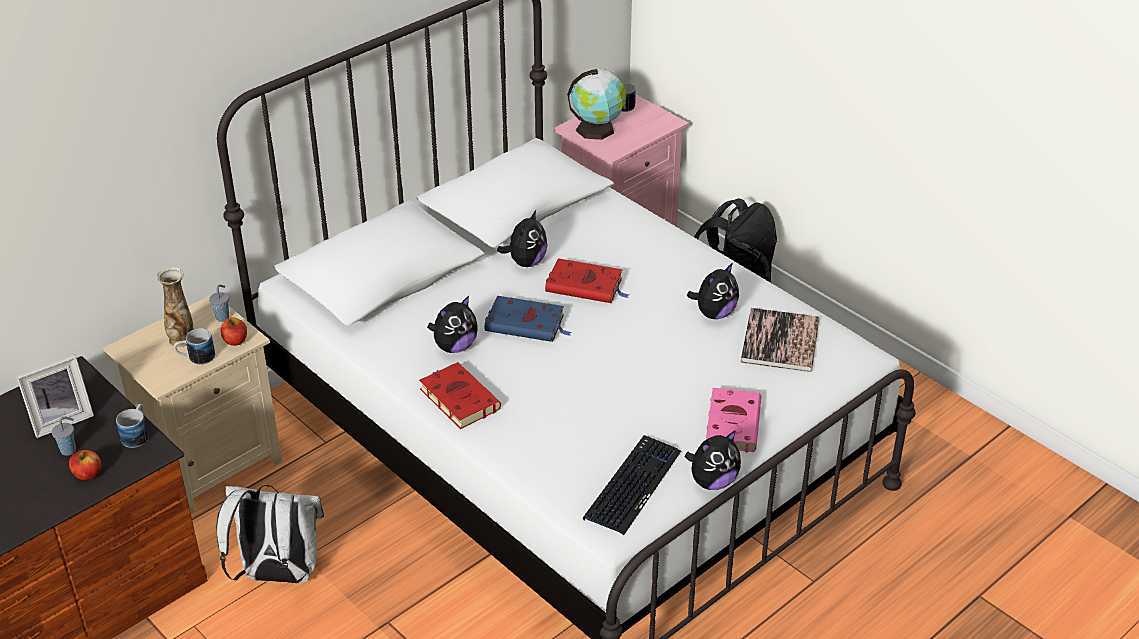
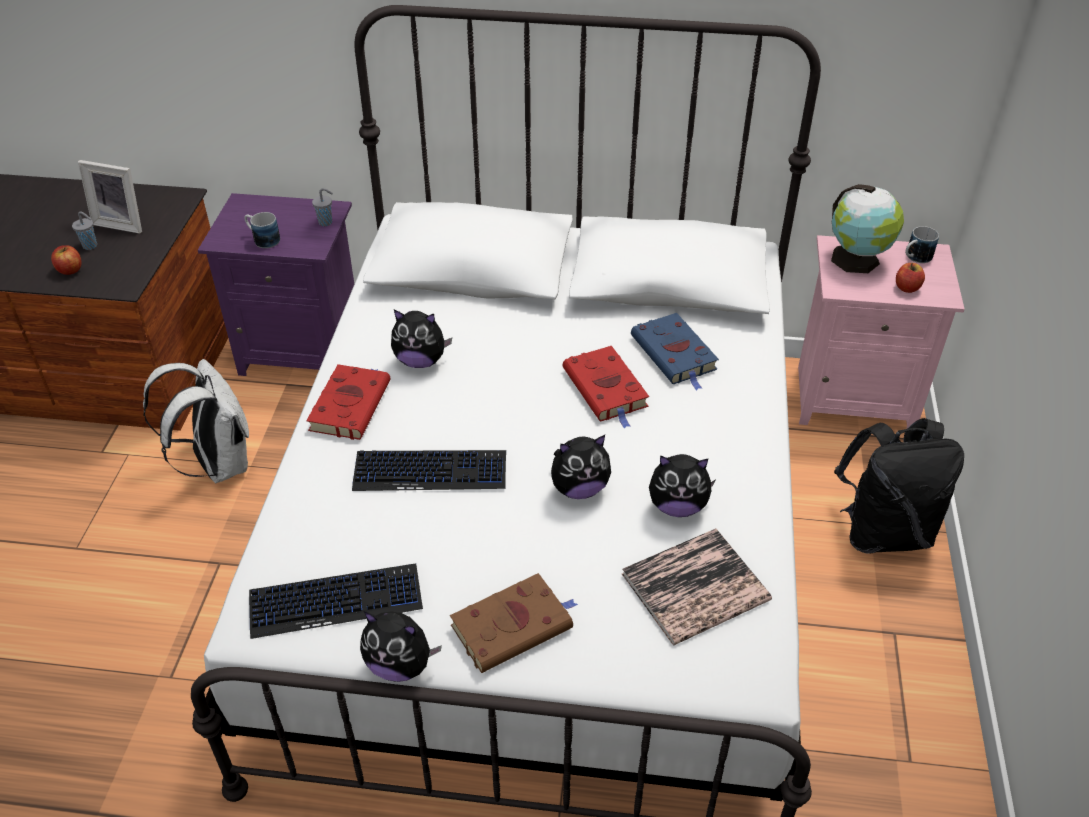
camera: 50 degrees right, 5 degrees up
(137, 434) = (137, 265): mug -> none
(182, 339) = (278, 220): vase -> none
(210, 465) = (303, 351): beige nightstand -> purple nightstand
(235, 341) = (304, 245): apple -> apple (907, 288)
(526, 262) = (593, 332): plush toy -> plush toy (579, 488)
(527, 324) = (504, 385): blue book -> blue book (675, 355)
(568, 394) = (430, 472): none -> keyboard
(732, 422) = (514, 625): pink book -> brown book

